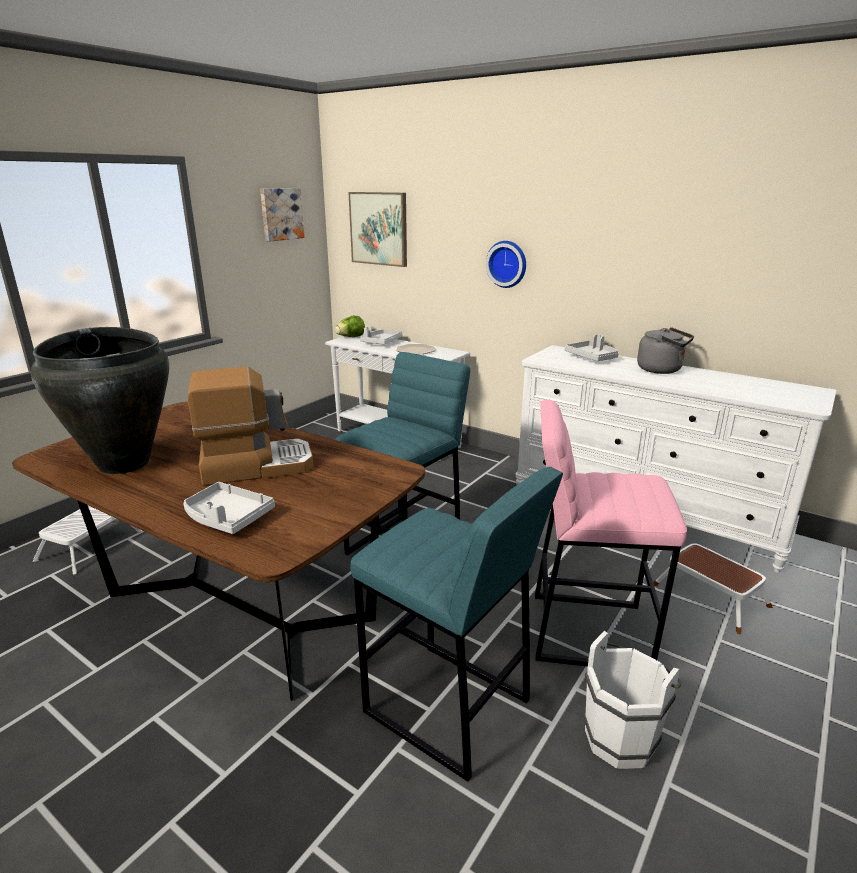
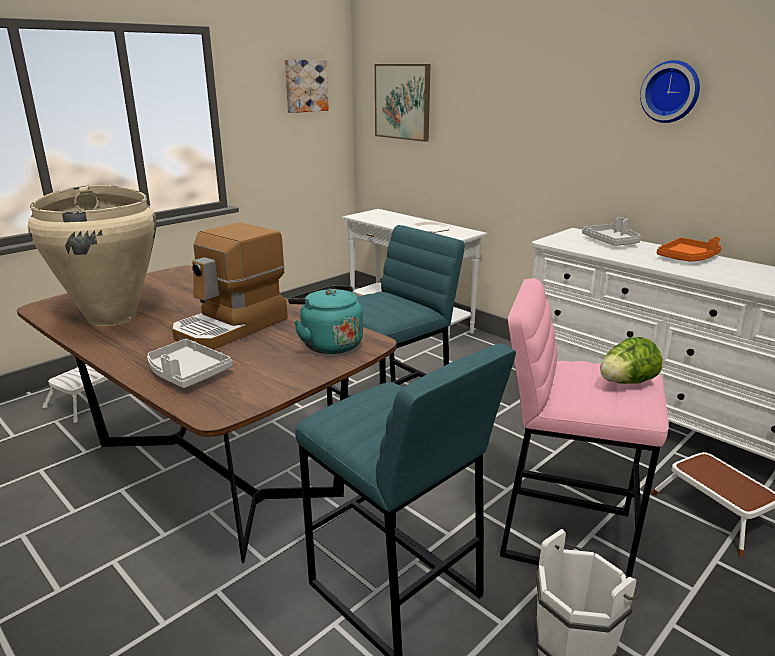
camera: 10 degrees right, 0 degrees up
(124, 464) = (112, 317): black vase -> beige vase
(256, 465) = (232, 327): coffee machine -> coffee machine turned 135 degrees clockwise
(350, 337) = (369, 213): lettuce -> lettuce (626, 382)
(360, 475) = (328, 344): none -> turquoise kettle
(381, 342) = (398, 219): grey tray -> none
(507, 264) = (529, 139): wall clock -> wall clock (671, 91)
(662, 370) = (687, 258): grey kettle -> orange tray

